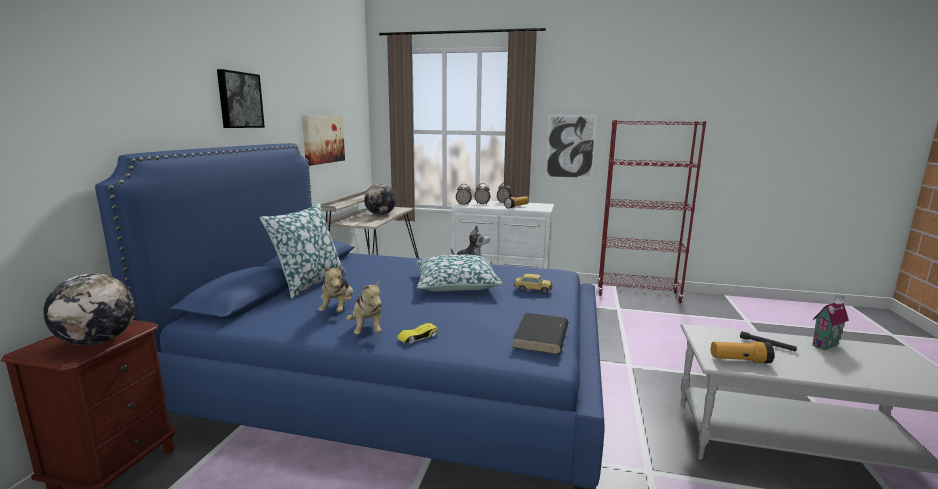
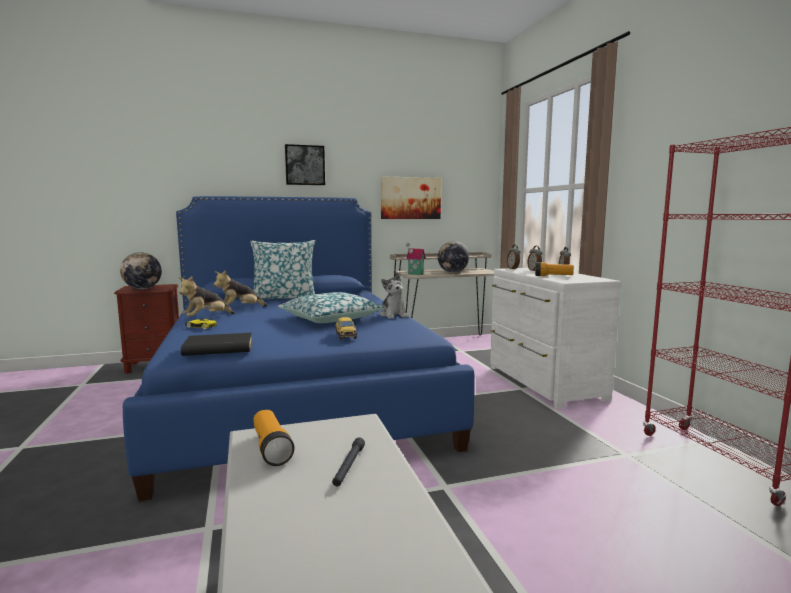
camera: 60 degrees right, 5 degrees down
(570, 147) = (663, 198): picture -> none
(827, 346) = (397, 521): toy house -> toy house (415, 274)

